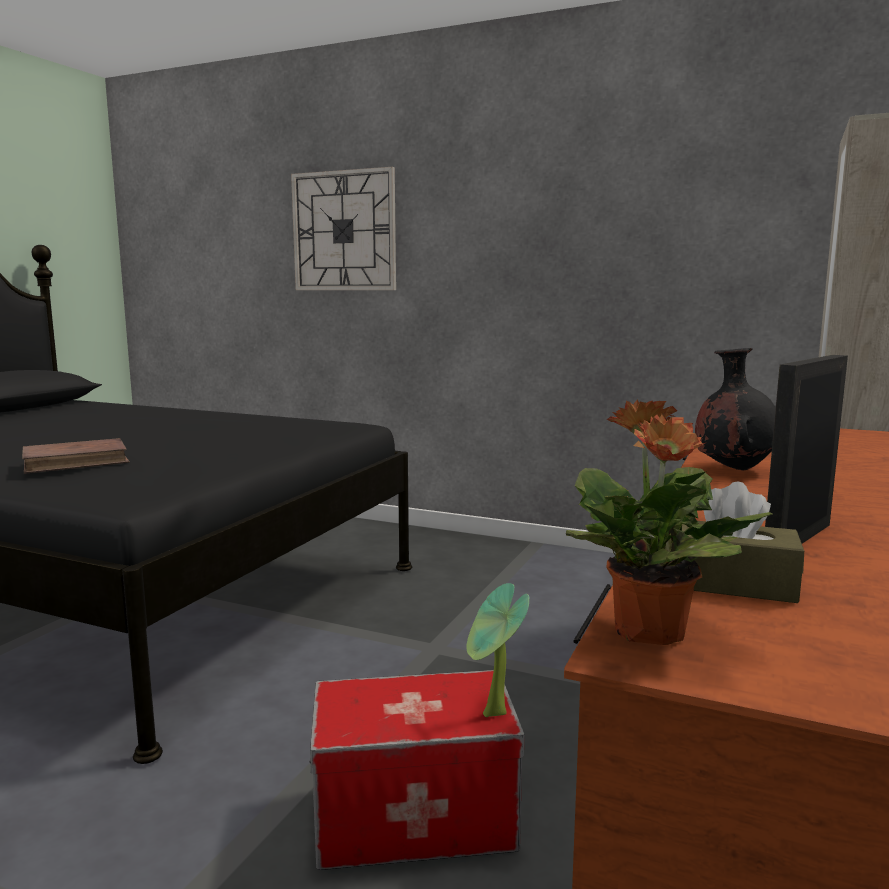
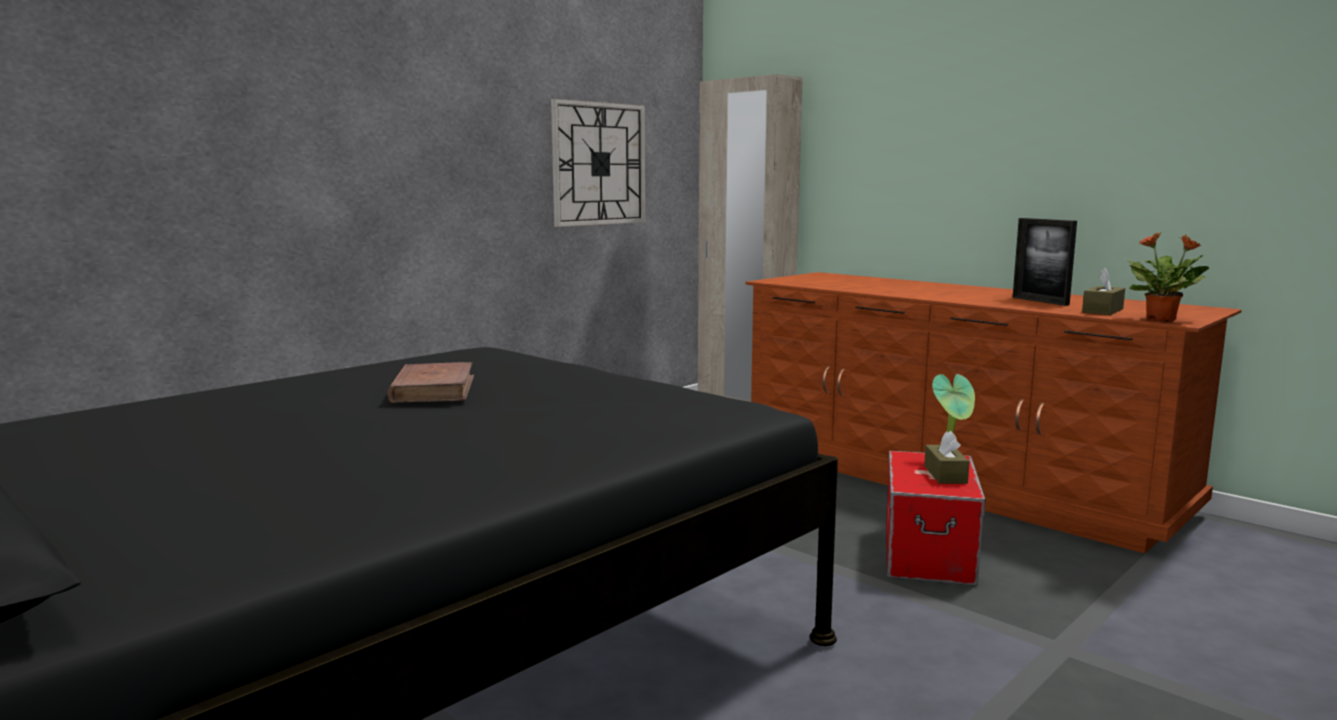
camera: 70 degrees left, 0 degrees up
(76, 462) = (587, 420): brown book -> brown book (433, 389)
(344, 231) = (239, 106): wall clock -> wall clock (599, 164)
(406, 714) = (945, 474): none -> brown tissue box
(734, 469) = (903, 292): black vase -> none

